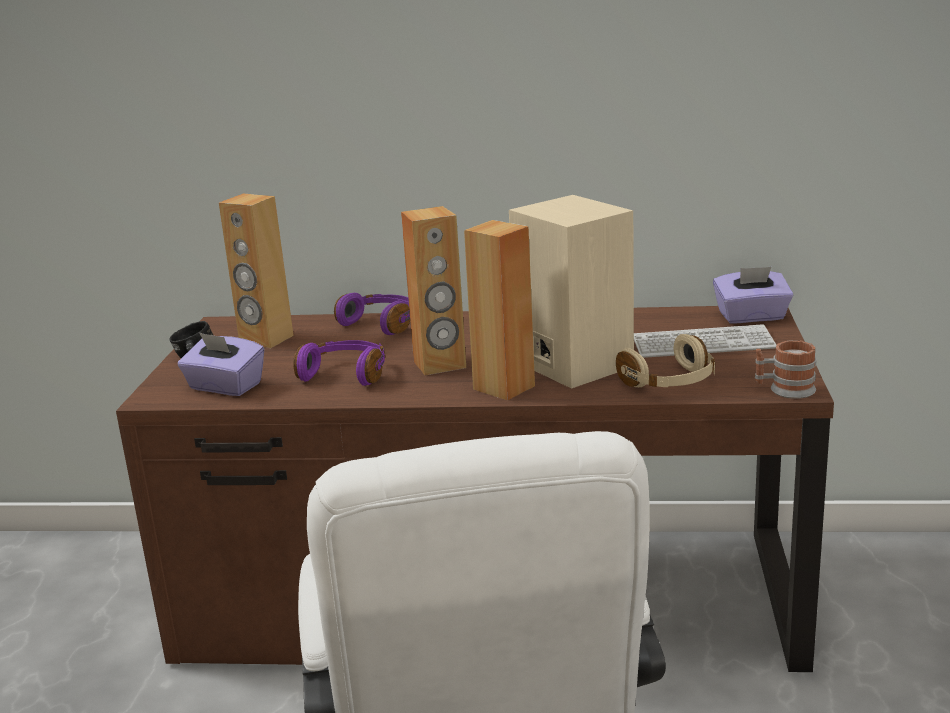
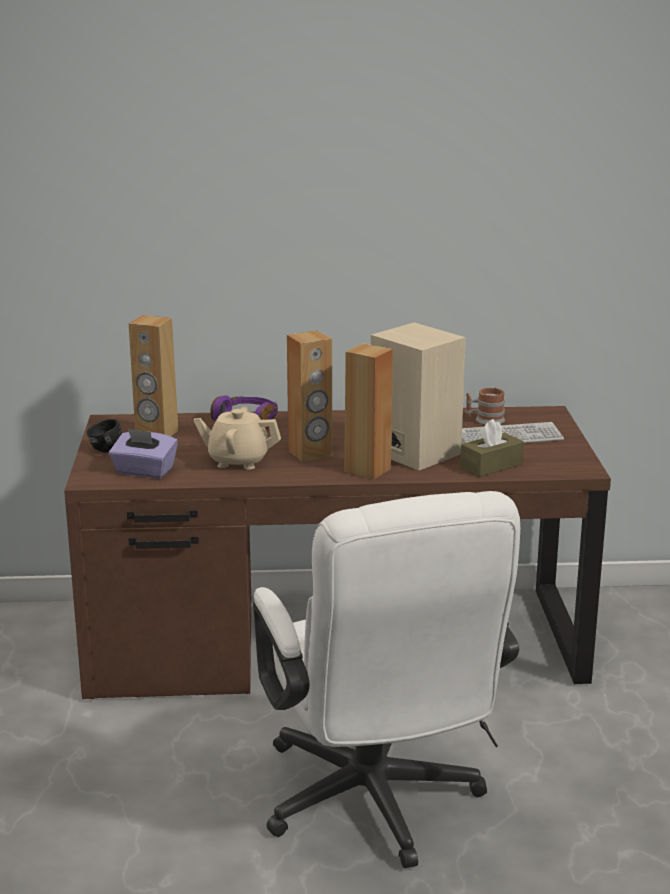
camera: 10 degrees left, 0 degrees up
(345, 374) = (238, 461): purple headphones -> beige teapot
(670, 382) = (491, 466): beige headphones -> brown tissue box
(752, 317) = (540, 416): purple tissue box -> none
(784, 390) = (575, 470): mug -> mug (484, 420)

